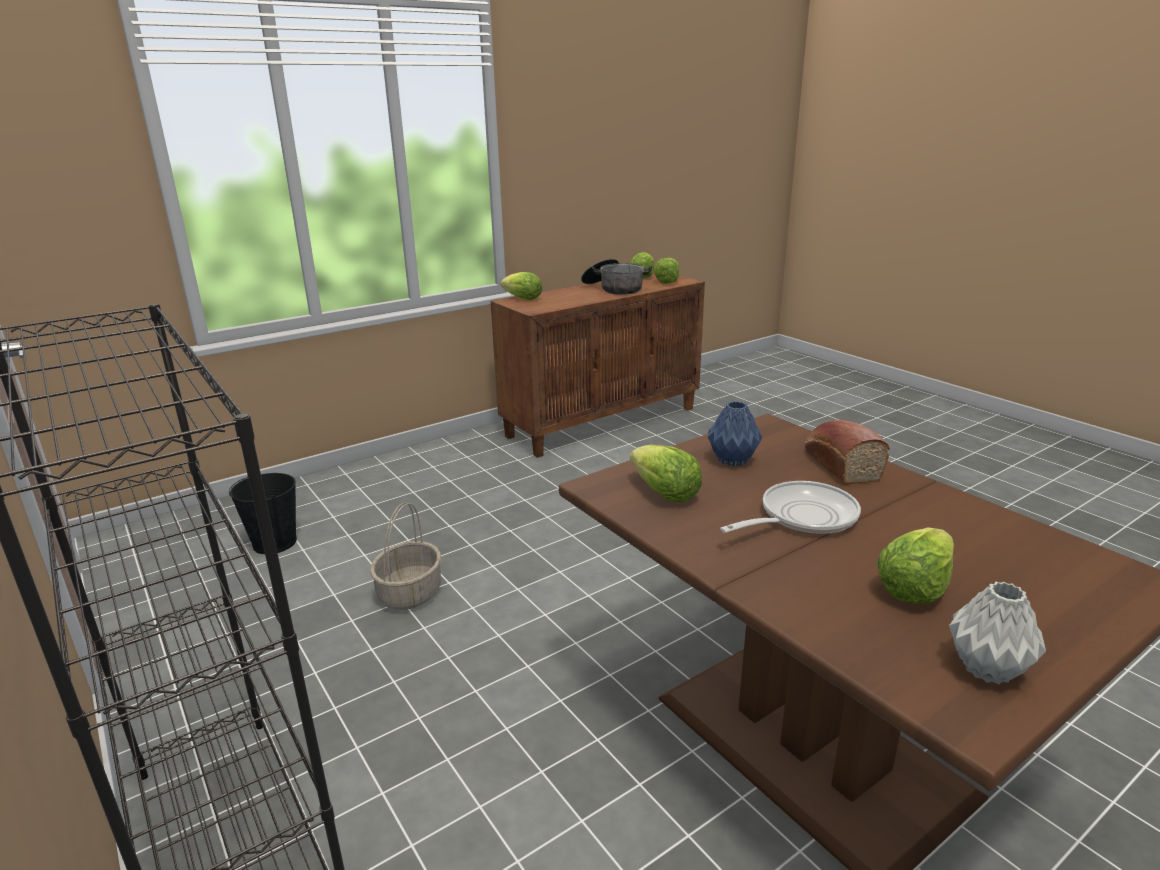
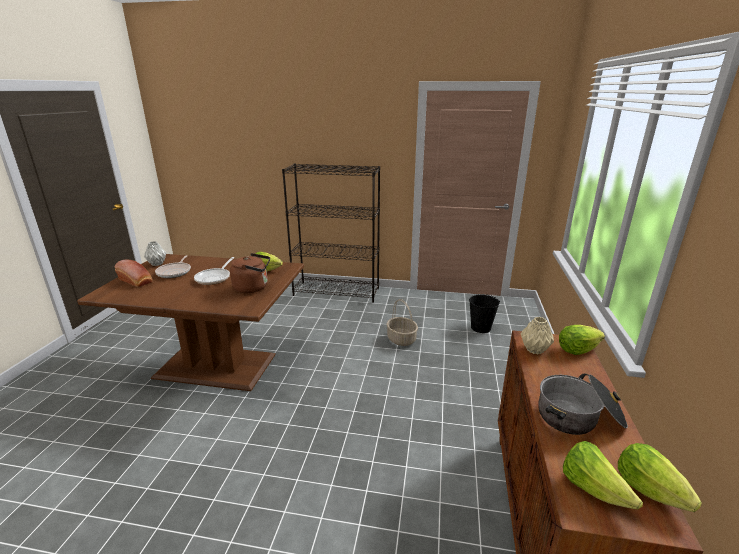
camera: 135 degrees right, 0 degrees up
(551, 306) = (535, 350): none -> beige vase
(733, 460) = (253, 287): blue vase -> brown kettle
(839, 465) = (208, 300): bread -> bread (136, 281)
(913, 588) = (175, 272): lettuce -> frying pan

